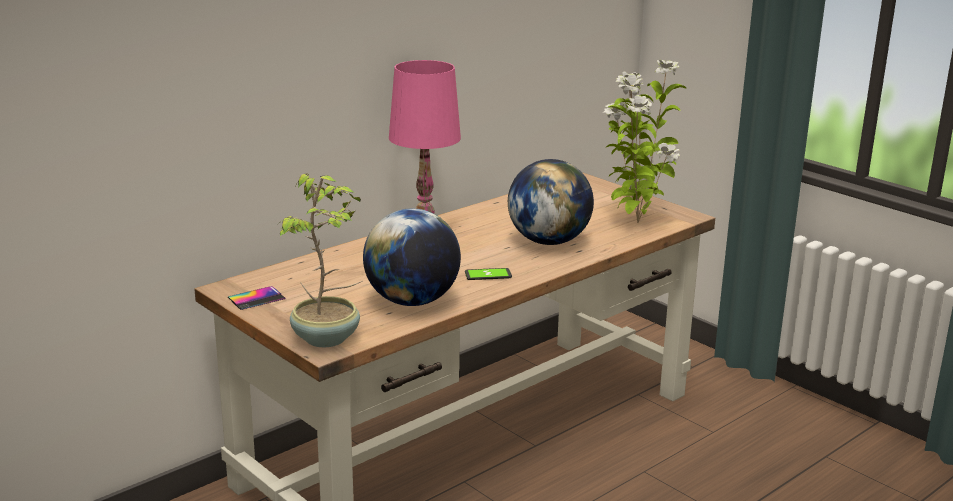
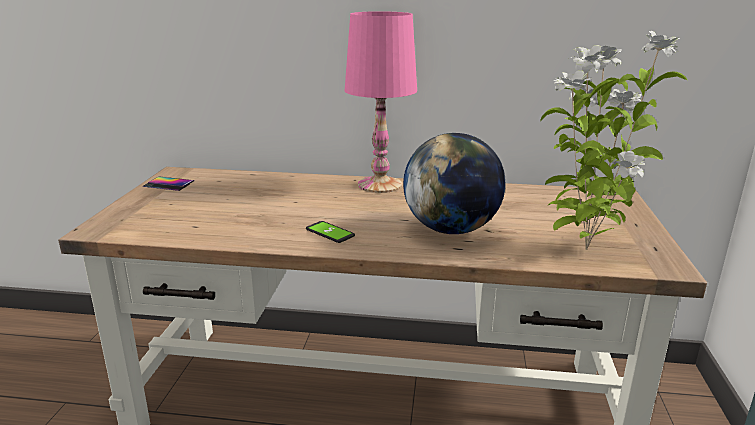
camera: 50 degrees right, 0 degrees up
(327, 338) = (117, 224): potted plant -> none
(412, 301) = (229, 226): globe -> none

